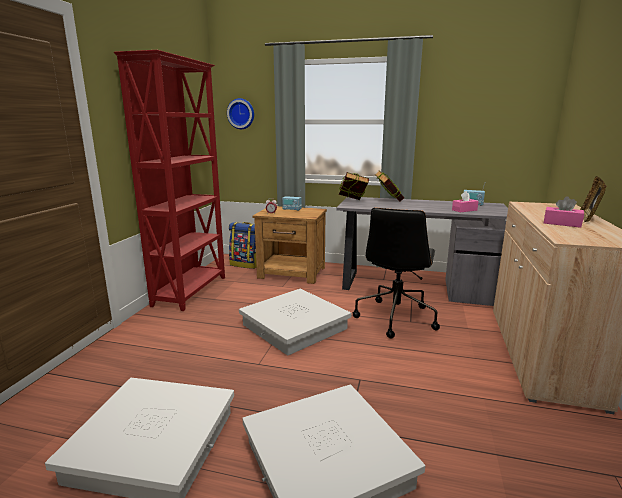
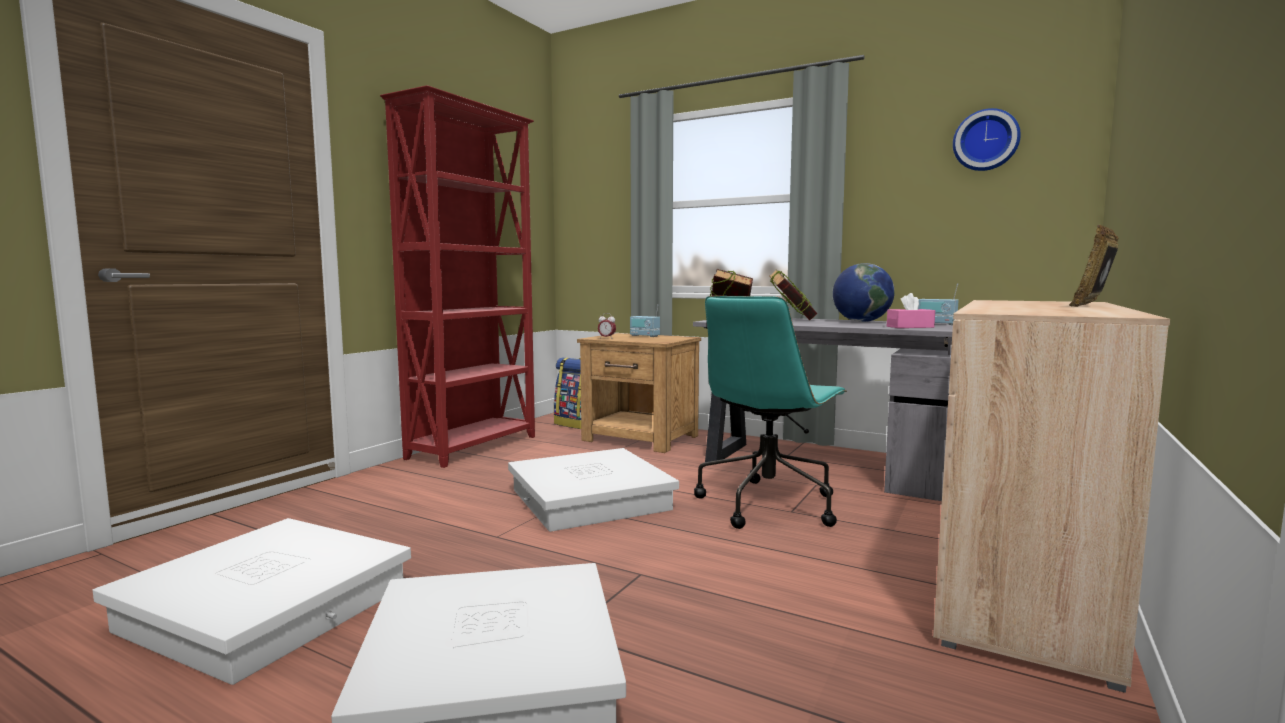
camera: 15 degrees right, 10 degrees down
(241, 114) = (588, 199): wall clock -> wall clock (986, 140)
(395, 317) = (768, 504): black office chair -> turquoise office chair
(430, 202) = (861, 321): none -> globe
(562, 223) = (1021, 307): pink tissue box -> none

